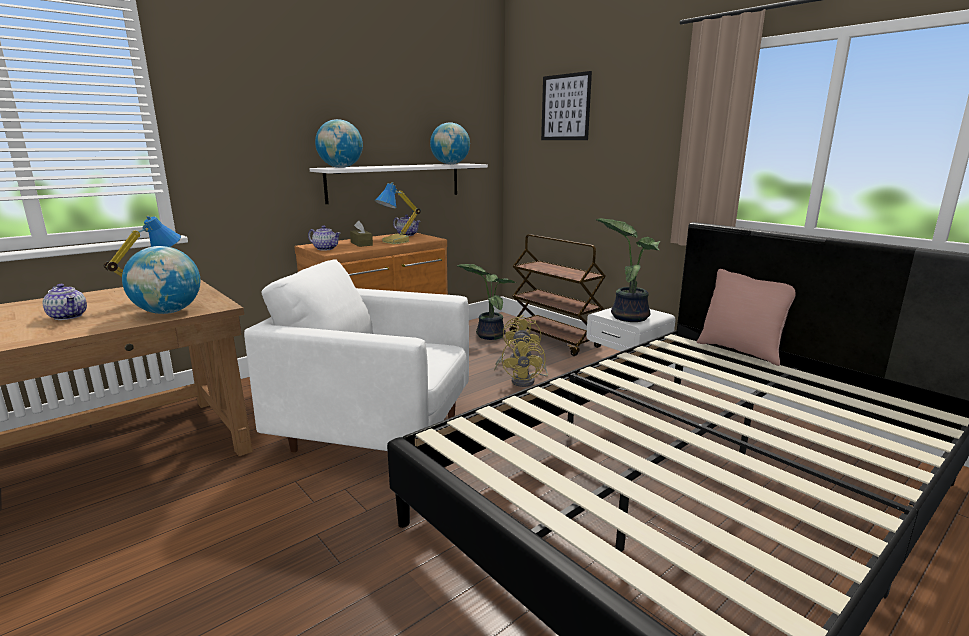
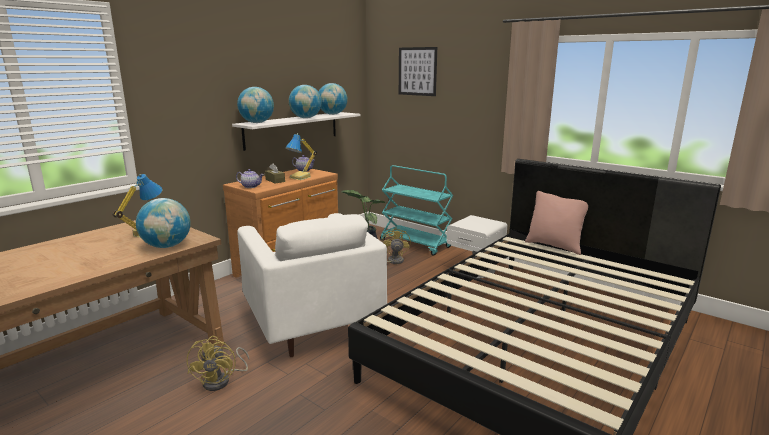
camera: 10 degrees left, 0 degrees up
(69, 316) = (91, 254): teapot -> none
(376, 433) = (311, 323): white armchair -> white armchair turned 120 degrees counterclockwise
(410, 165) = (306, 118): none -> globe
(527, 381) = (406, 276): yellow fan -> yellow fan (222, 381)
(555, 340) = (416, 244): brown cart -> turquoise cart
(628, 316) = (476, 225): potted plant -> none

